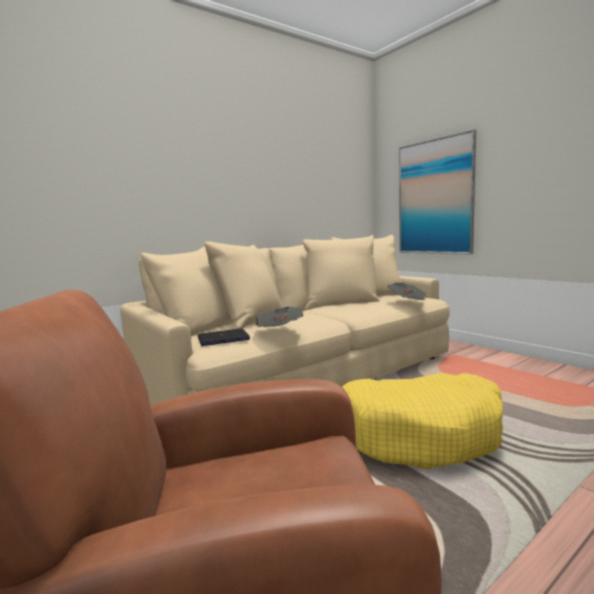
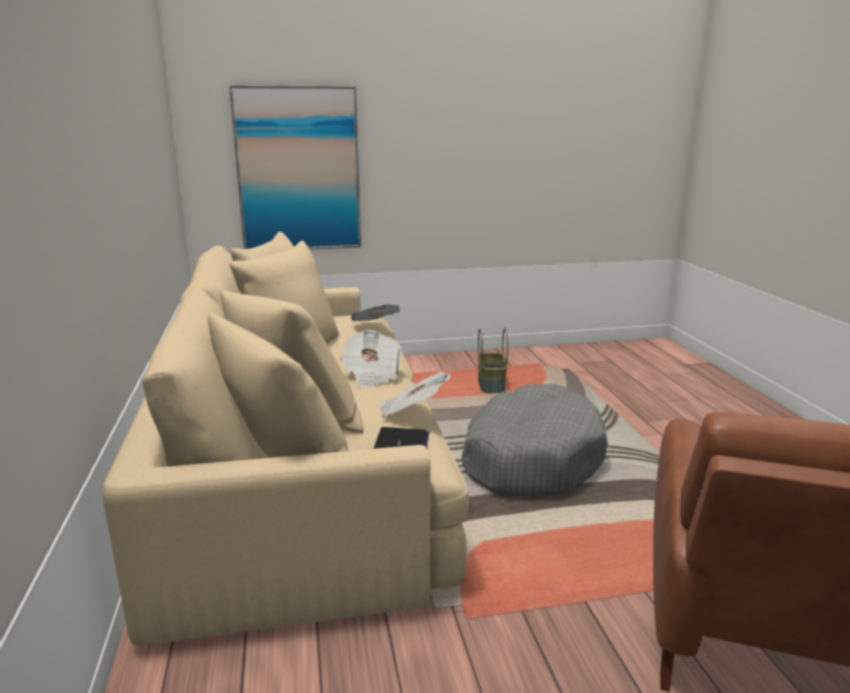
camera: 65 degrees left, 10 degrees up
(324, 316) = (371, 375): none -> newspaper
(419, 434) = (530, 458): yellow dog bed -> grey dog bed
(524, 388) = (492, 385): none -> basket

